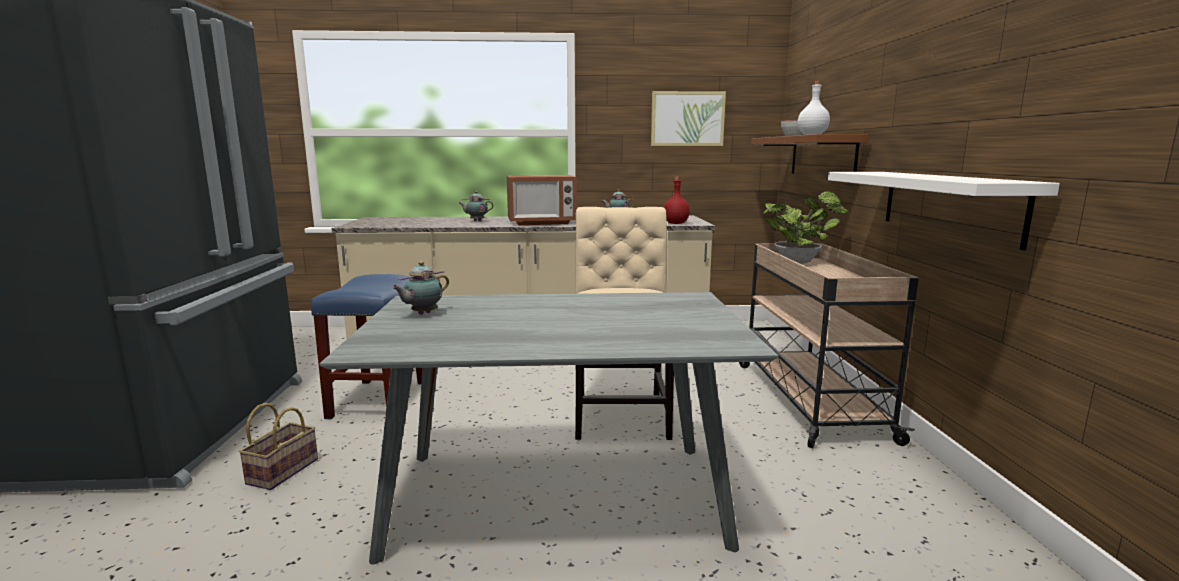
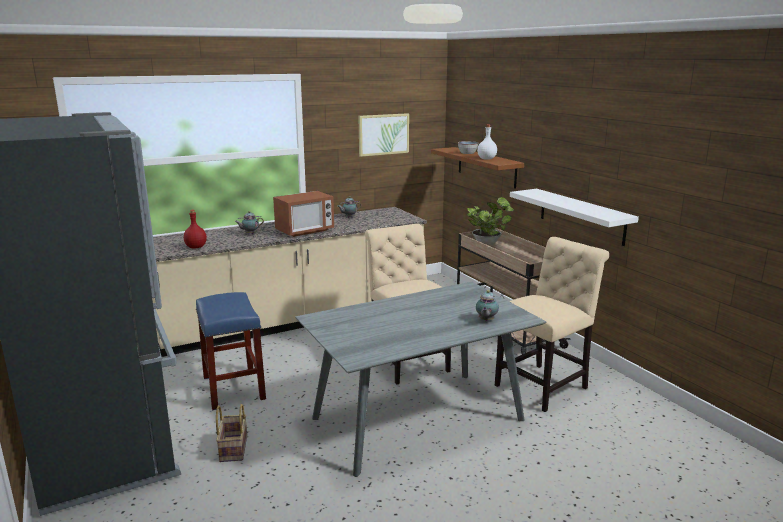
camera: 25 degrees left, 5 degrees up
(422, 314) = (340, 328): teapot -> teapot (486, 320)
(675, 223) = (398, 221): red bottle -> red bottle (196, 247)
(822, 499) = (544, 386): none -> beige chair

